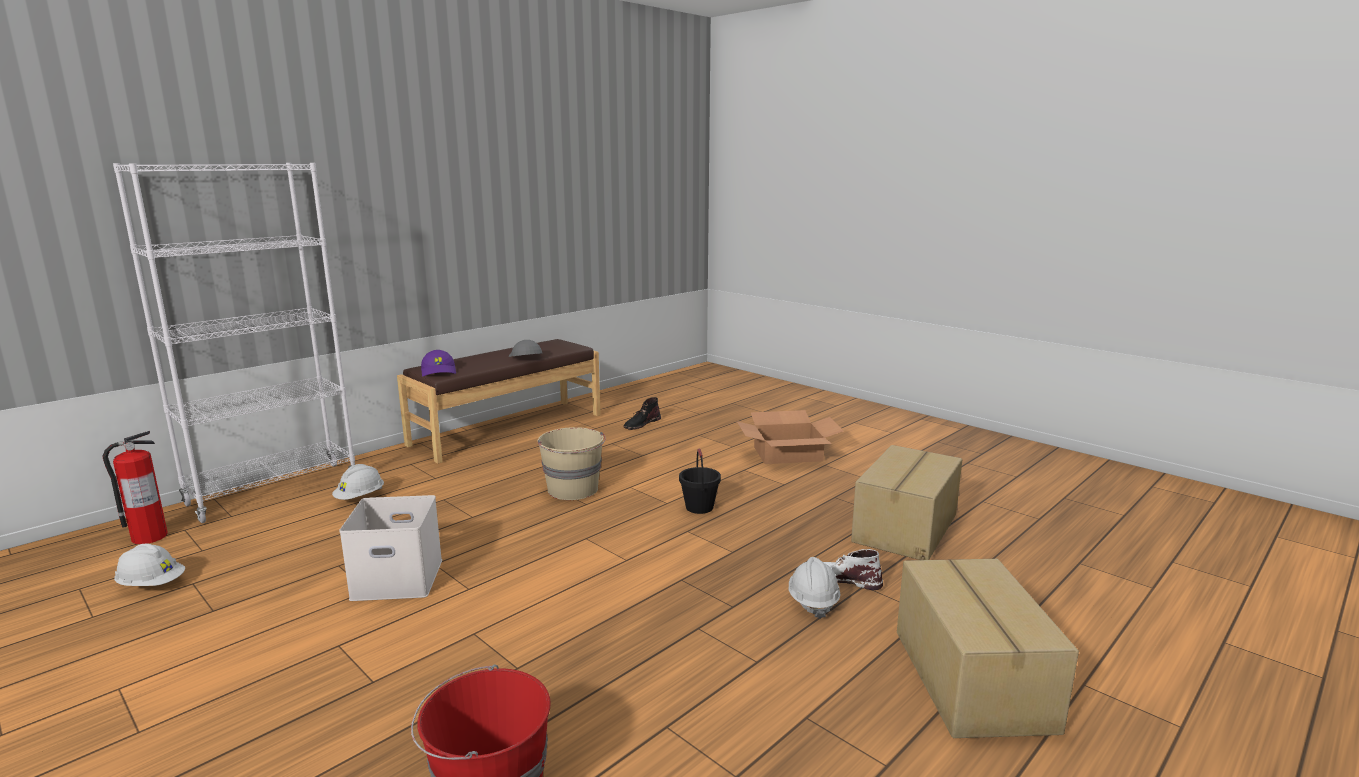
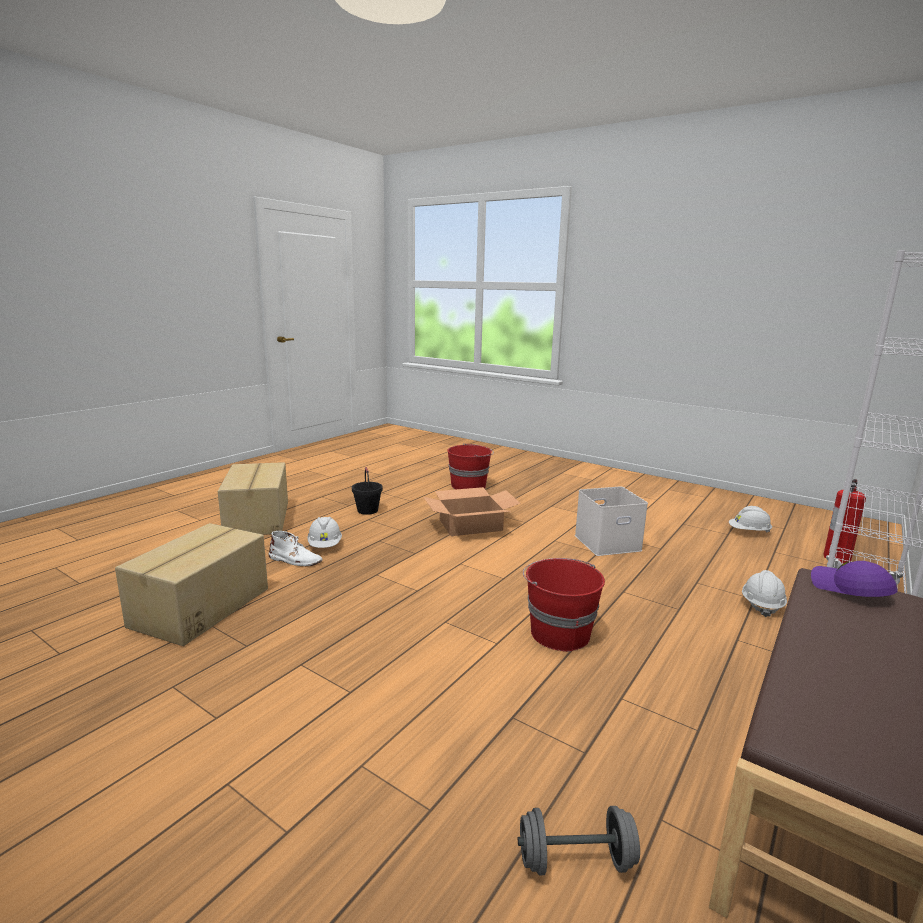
camera: 170 degrees right, 0 degrees up
(525, 357) = (809, 656): grey cap -> none
(573, 490) = (559, 633): beige bucket -> red bucket
(641, 423) = (575, 860): black boot -> grey dumbbell
(699, 507) = (409, 618): black bucket -> black bucket (368, 510)
(788, 454) = (264, 747): cardboard box -> cardboard box (470, 525)

